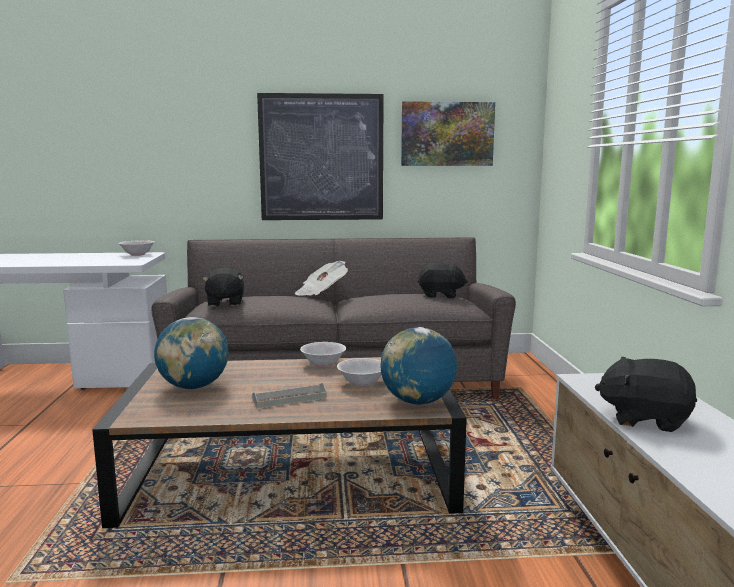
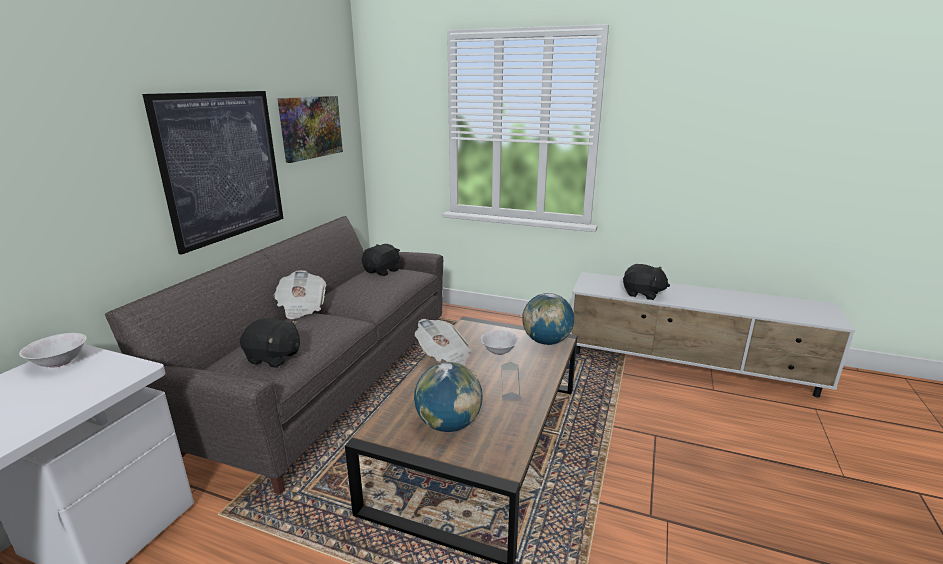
camera: 65 degrees left, 10 degrees up
(323, 364) = (444, 356): white bowl -> newspaper
(644, 419) = (642, 294): black plush toy -> black plush toy turned 105 degrees counterclockwise

